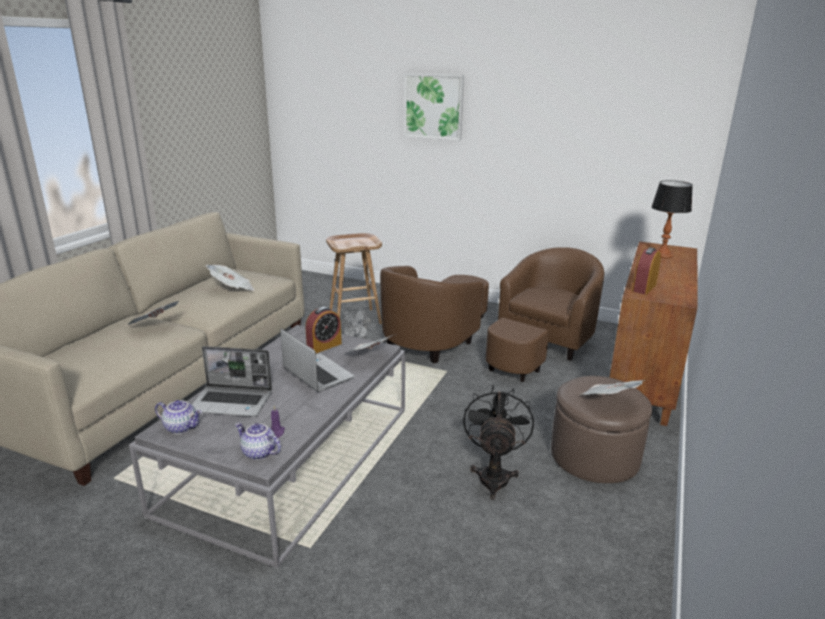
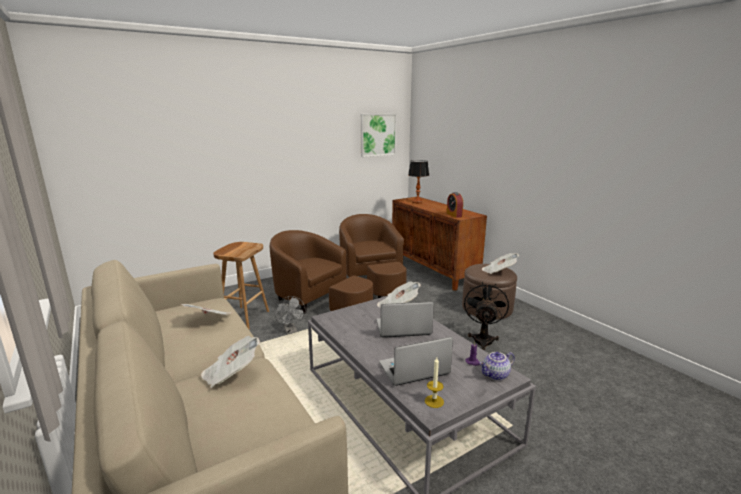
camera: 55 degrees left, 5 degrees down
(182, 427) = (434, 401): teapot -> candle
(232, 402) = (413, 370): laptop -> laptop turned 150 degrees counterclockwise
(324, 346) = (362, 316): alarm clock -> none
(433, 106) = (237, 133): picture -> picture (378, 134)
(435, 338) = (317, 301): brown armchair -> brown armchair turned 150 degrees clockwise
(494, 475) = (483, 339): black fan -> black fan turned 60 degrees clockwise

